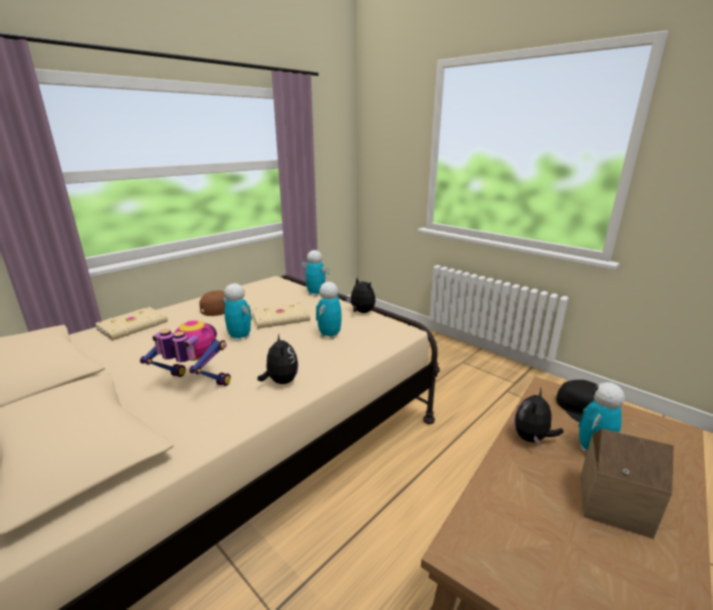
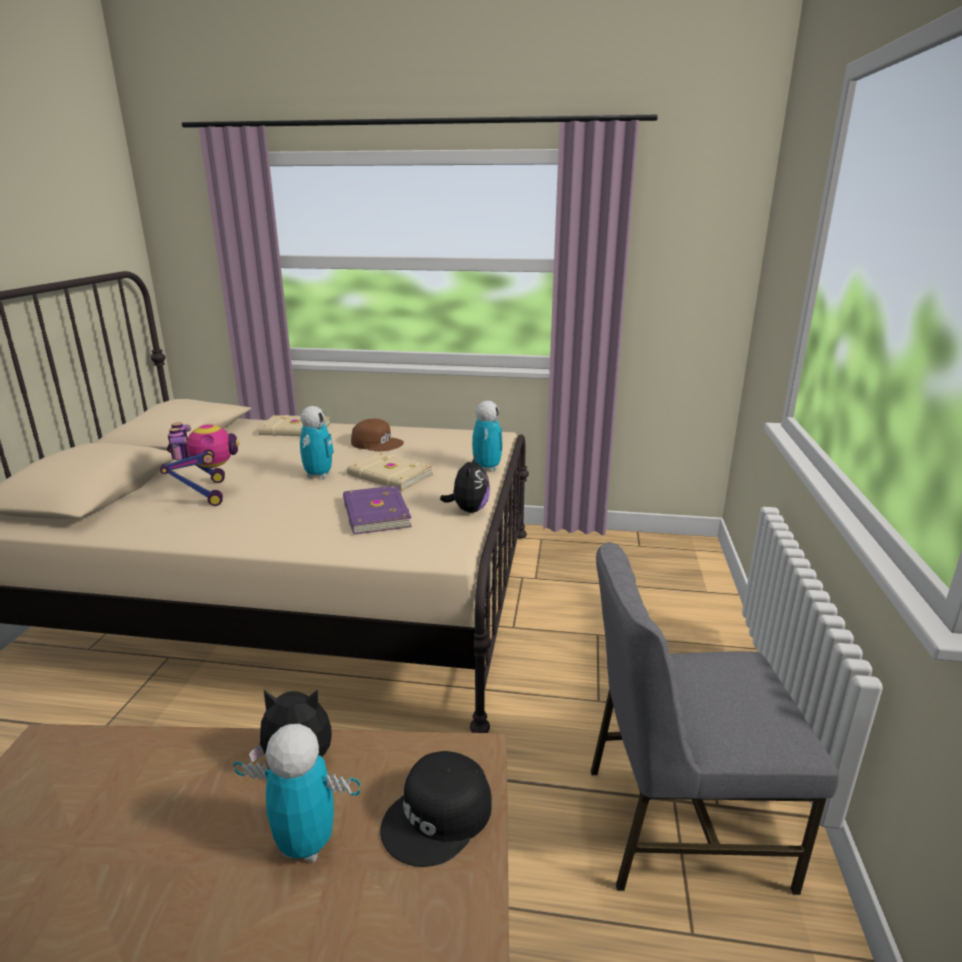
camera: 55 degrees right, 0 degrees up
(281, 381) = (241, 525): plush toy -> none
(329, 335) = (374, 514): toy robot -> purple book
(518, 395) = (679, 822): none -> grey chair
(612, 501) = (175, 885): toy house -> none

